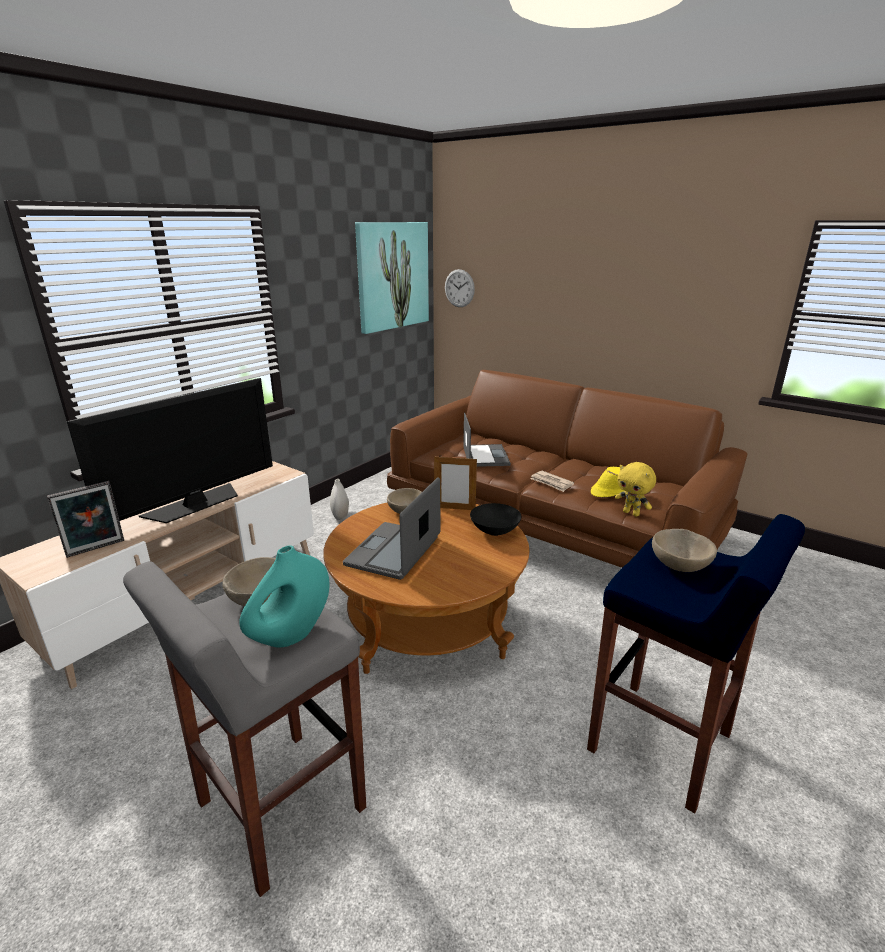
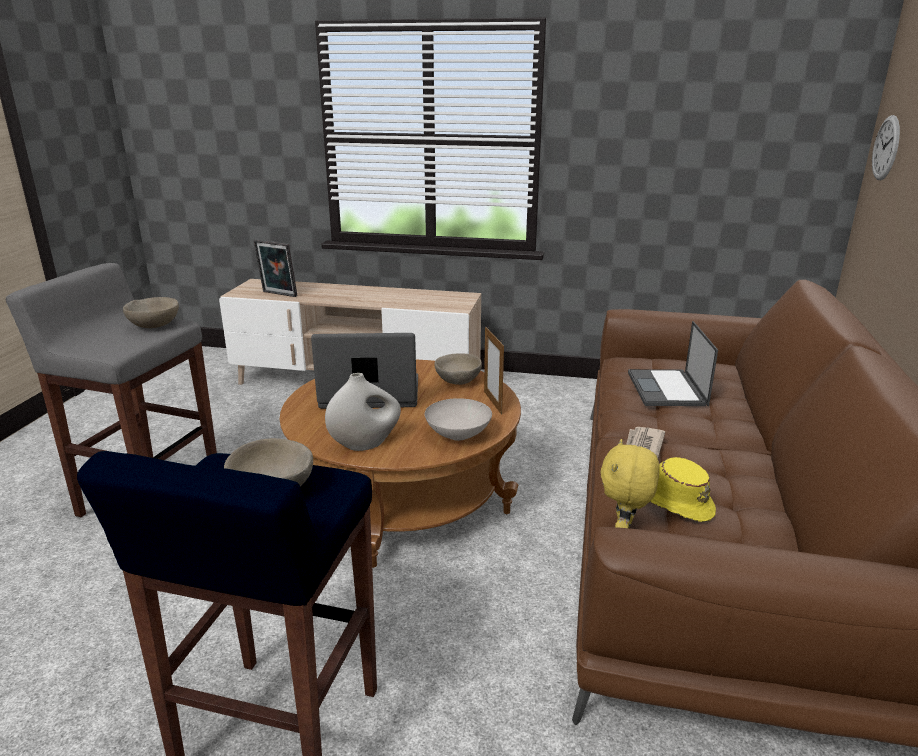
camera: 65 degrees right, 0 degrees up
(195, 504) = (367, 297): television -> none
(291, 635) = (106, 344): turquoise vase -> none
(340, 516) = (550, 396): white vase -> white vase (365, 444)
(392, 276) = (765, 116): picture -> none
(485, 456) = (667, 389): laptop -> laptop turned 120 degrees clockwise
(495, 531) = (459, 435): black bowl -> white bowl

